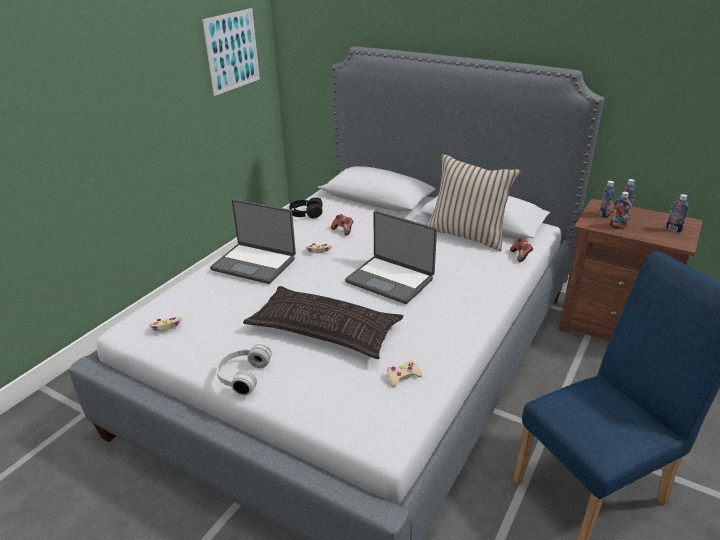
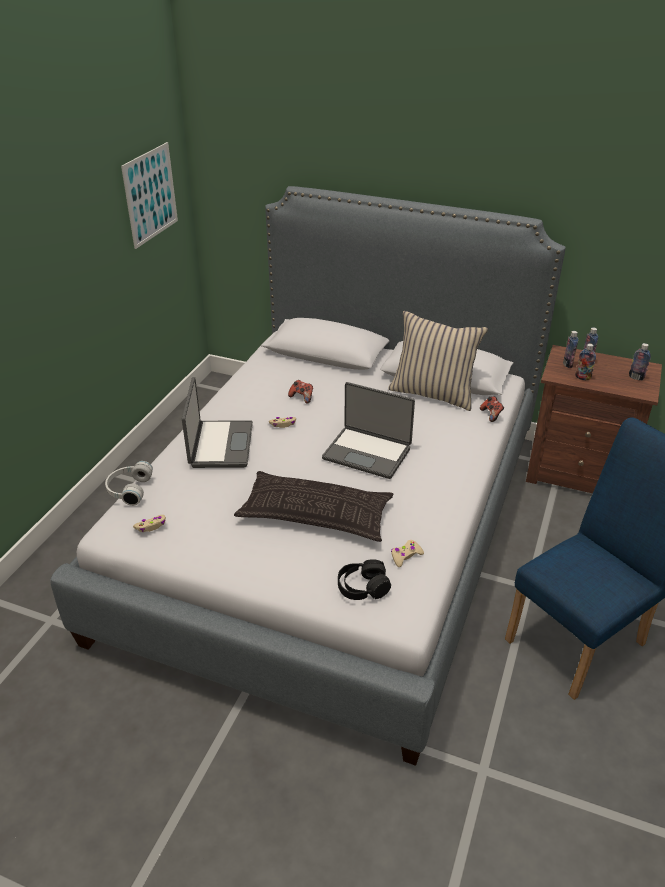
camera: 10 degrees left, 5 degrees up
(242, 375) = (248, 571): white headphones -> white headphones (128, 489)
(255, 263) = (220, 445): laptop -> laptop turned 105 degrees counterclockwise
(306, 214) = (255, 379): black headphones -> black headphones (362, 587)

